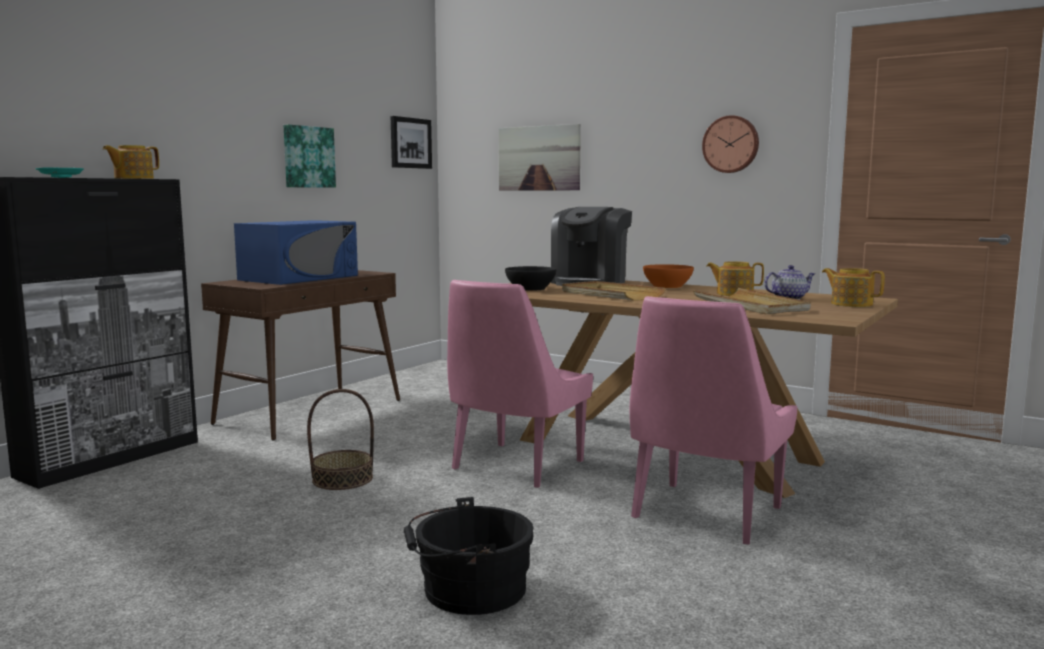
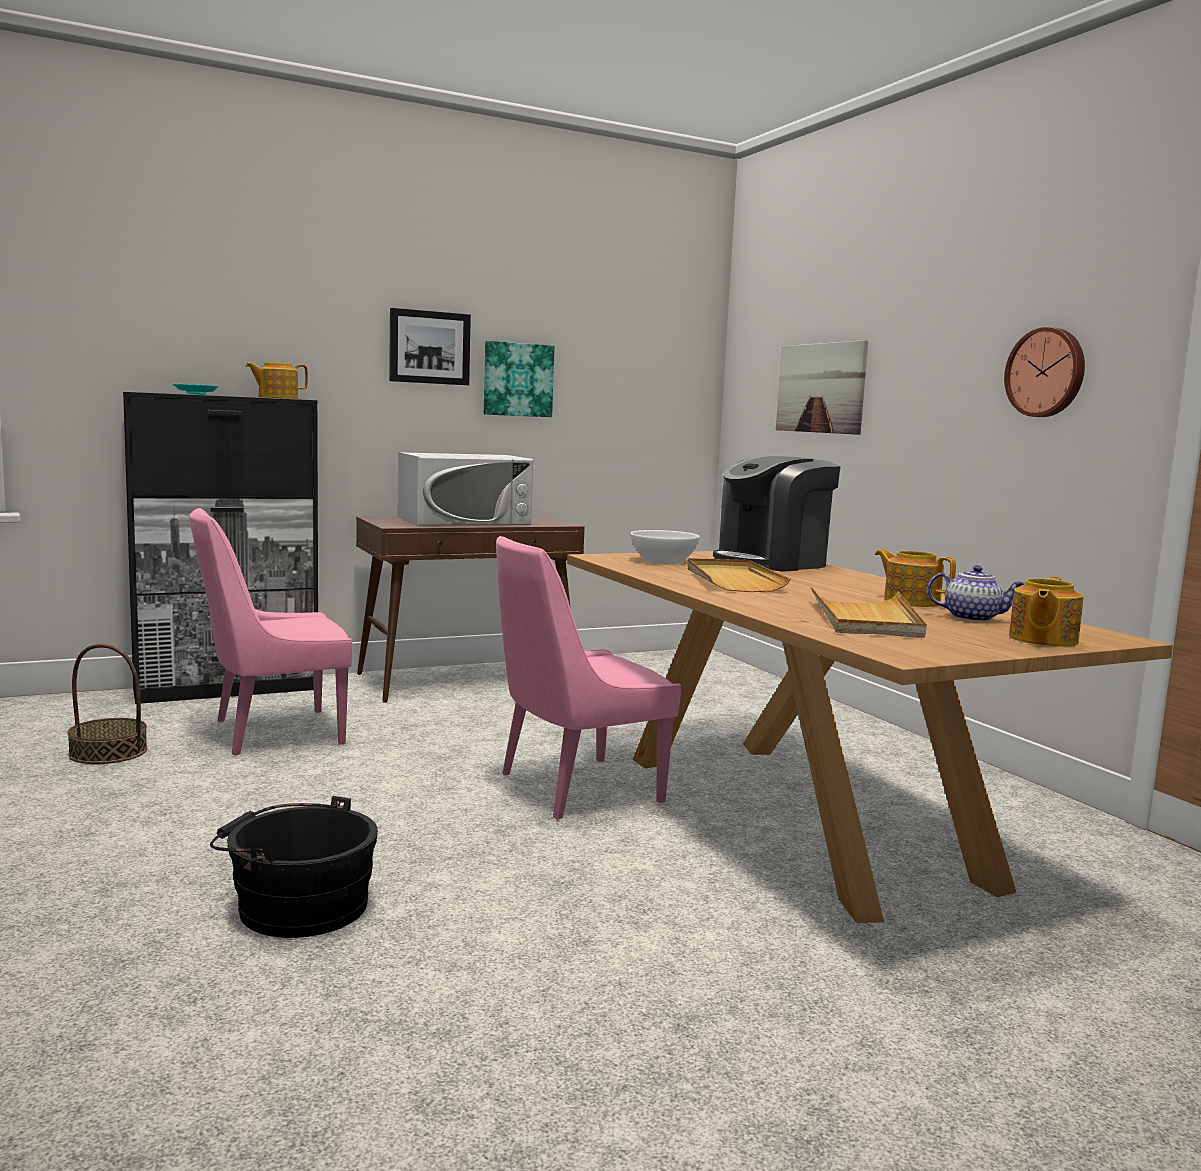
camera: 30 degrees right, 0 degrees up
(299, 278) = (464, 521): blue microwave -> white microwave
(342, 479) = (379, 757): basket -> basket (108, 752)
(410, 143) = (677, 365): picture -> picture (429, 347)
(530, 289) = (663, 561): black bowl -> white bowl
(667, 286) = (858, 580): orange bowl -> none
(704, 514) = (701, 909): pink chair -> pink chair (273, 732)
(850, 304) = (1041, 639): teapot -> teapot turned 135 degrees counterclockwise

